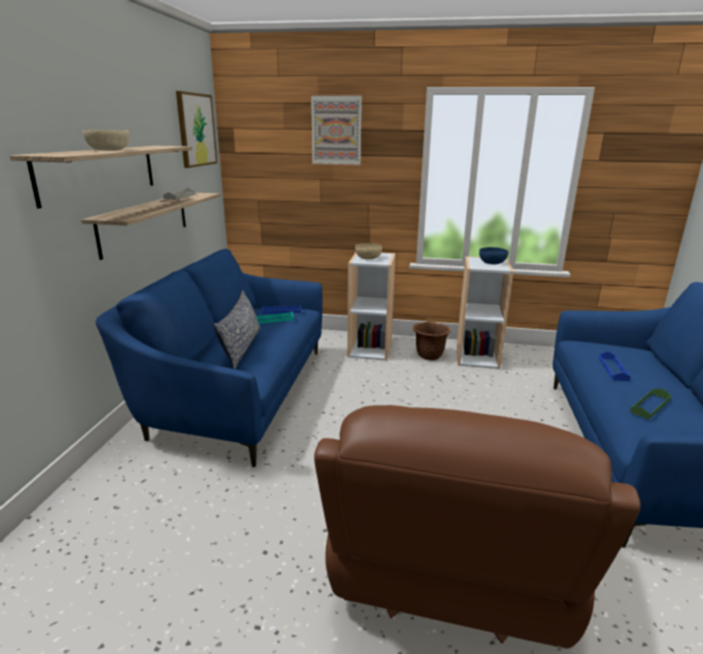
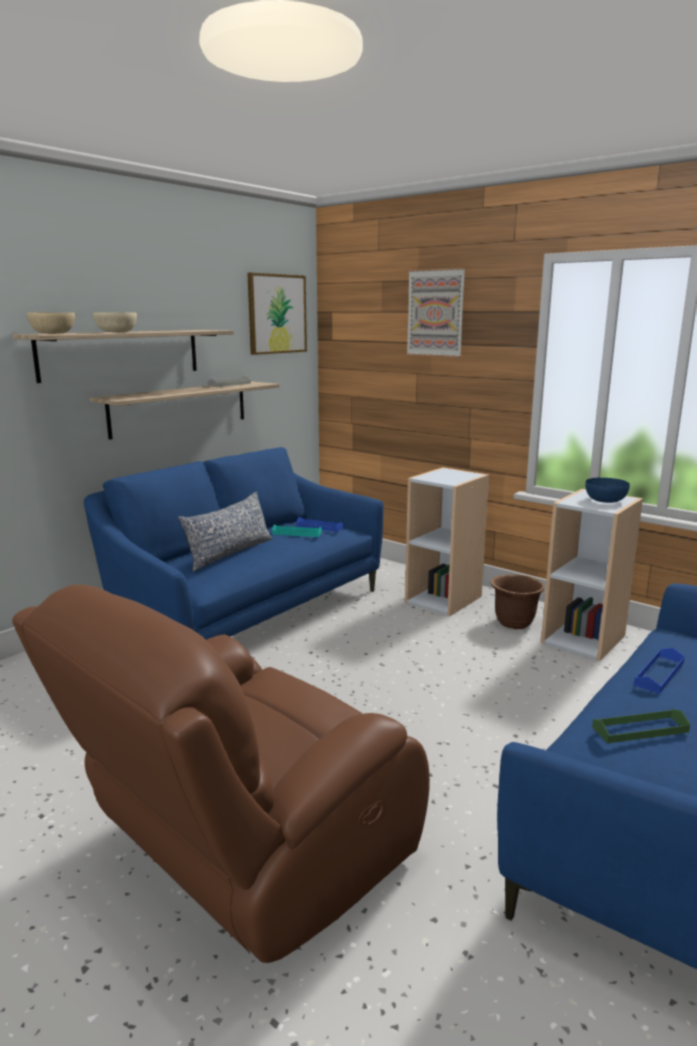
camera: 30 degrees right, 5 degrees down
(368, 258) = (442, 475): beige bowl -> beige bowl (53, 333)

